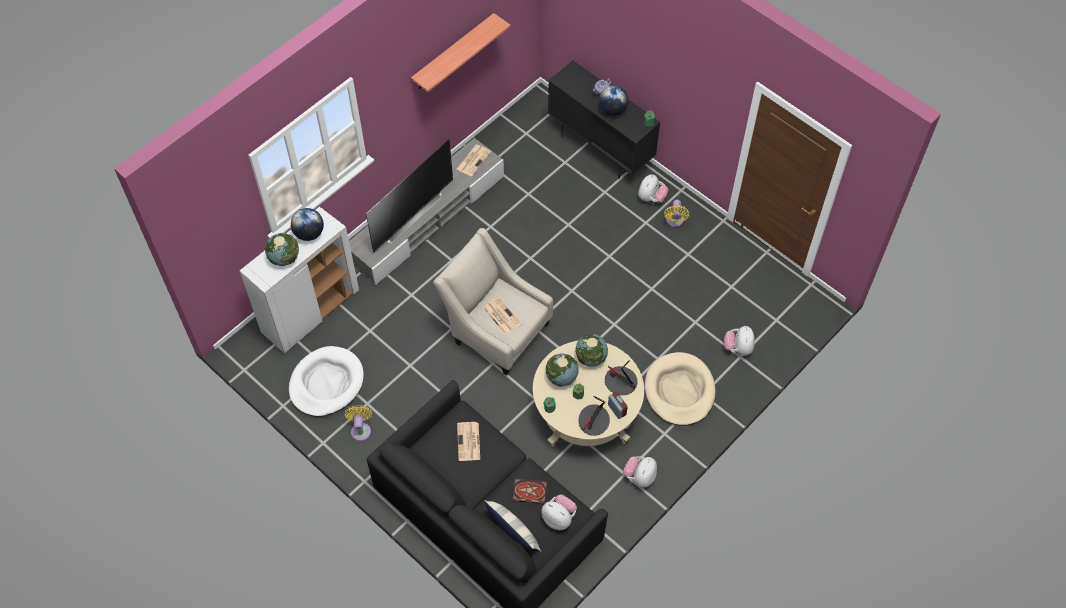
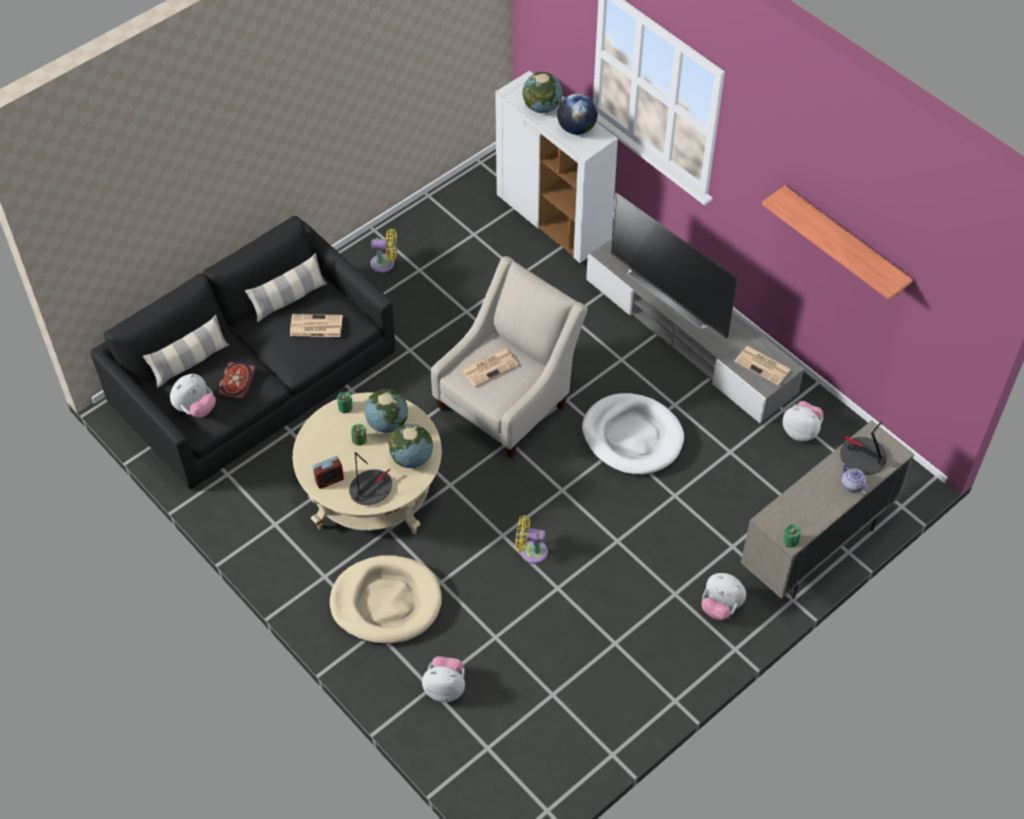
camera: 95 degrees right, 5 degrees down
(326, 383) = (452, 233): white dog bed -> white dog bed (632, 437)
(441, 466) = (289, 299): none -> pillow
(593, 420) = (318, 453): table lamp -> table lamp (862, 457)
(600, 148) = (815, 549): black cabinet -> beige cabinet
(612, 110) = (814, 496): globe -> none
(640, 477) = (267, 540): plush toy -> plush toy (801, 431)
(674, 221) = (676, 632): yellow fan -> yellow fan (530, 551)

